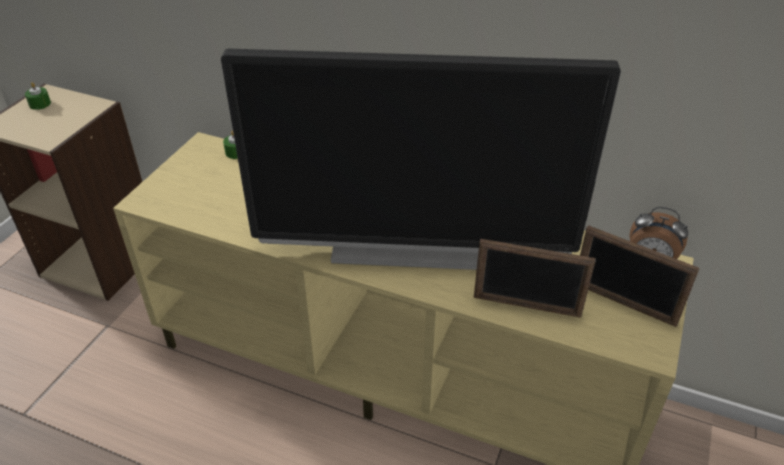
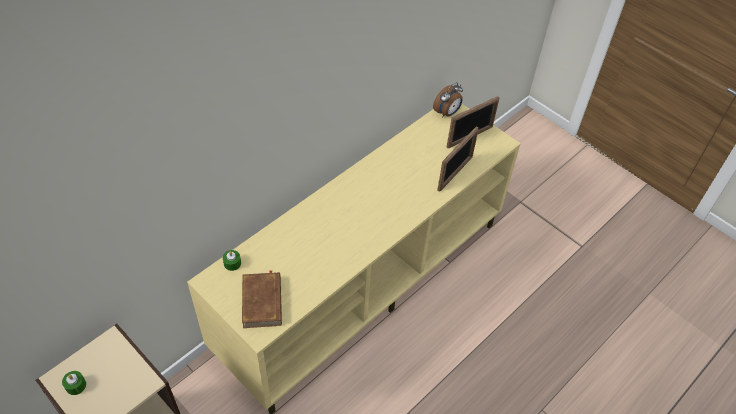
camera: 70 degrees left, 10 degrees up
(188, 190) = (262, 302): none -> brown book
(413, 249) = (388, 202): television -> none

